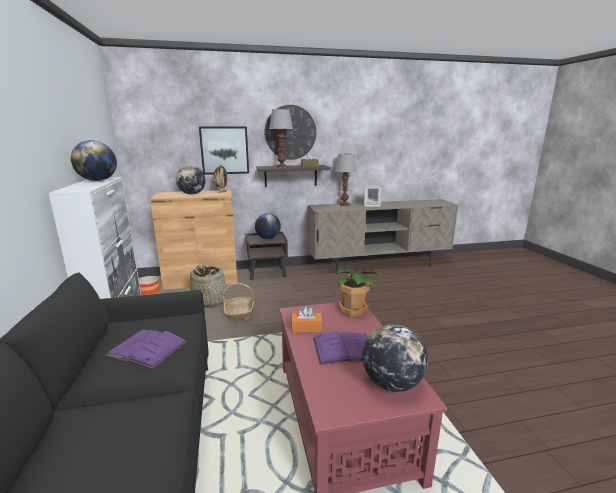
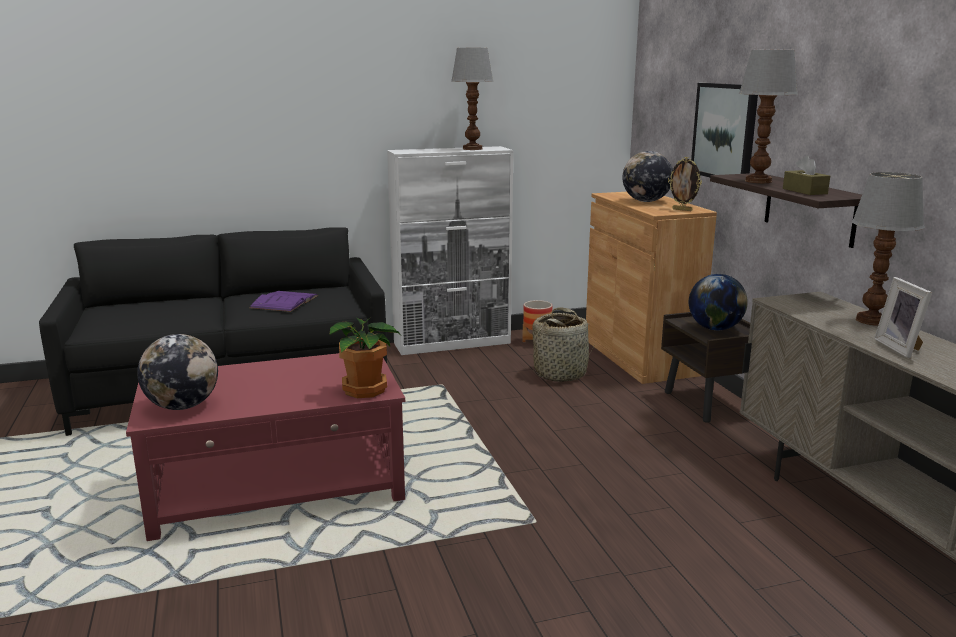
camera: 85 degrees right, 0 degrees up
(98, 180) = (472, 149): globe -> table lamp
(240, 312) = (532, 398): basket -> none
(290, 132) = (824, 104): wall clock -> none
(306, 328) = (319, 364): orange tissue box -> none
(344, 349) = (263, 384): purple book -> none

